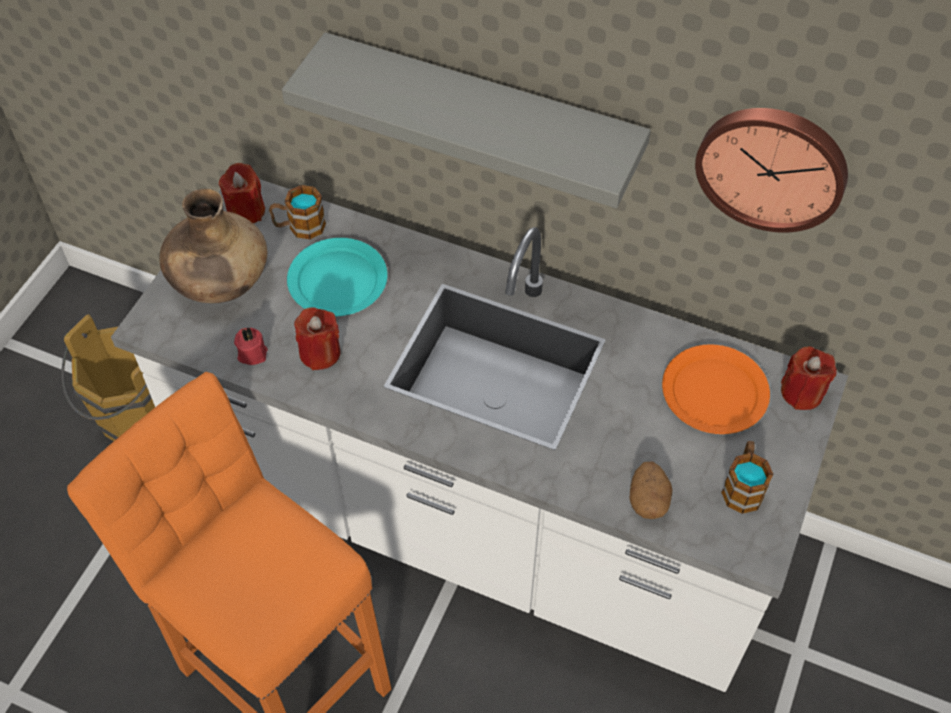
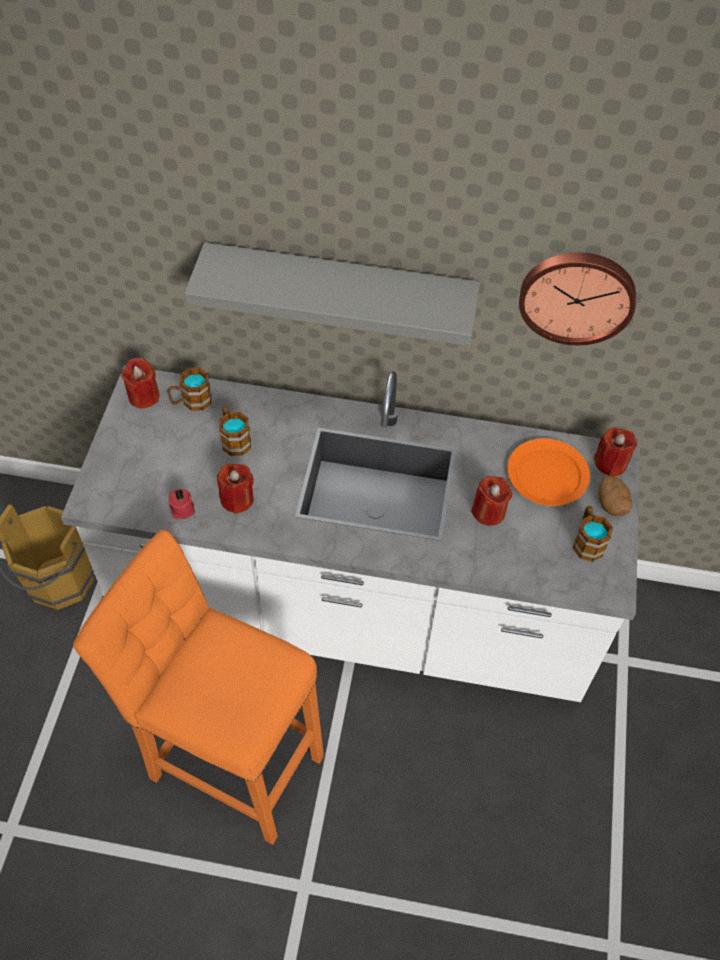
camera: 15 degrees left, 0 degrees up
(220, 283) = (139, 458): brown vase -> none
(337, 280) = (234, 439): turquoise plate -> mug
(625, 425) = (488, 511): none -> red candle
(648, 500) = (521, 565): potato -> potato (611, 504)

